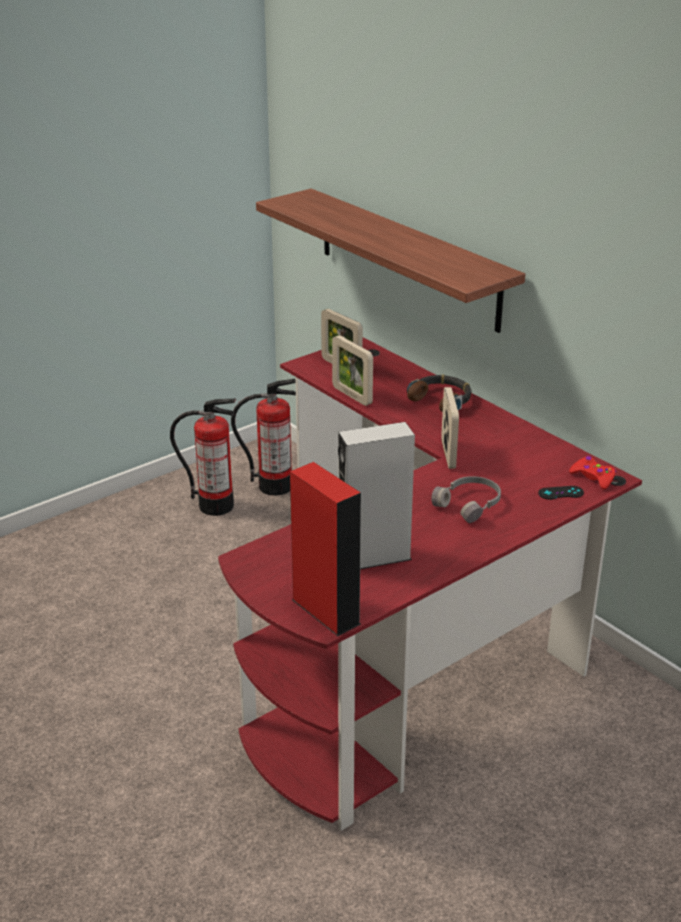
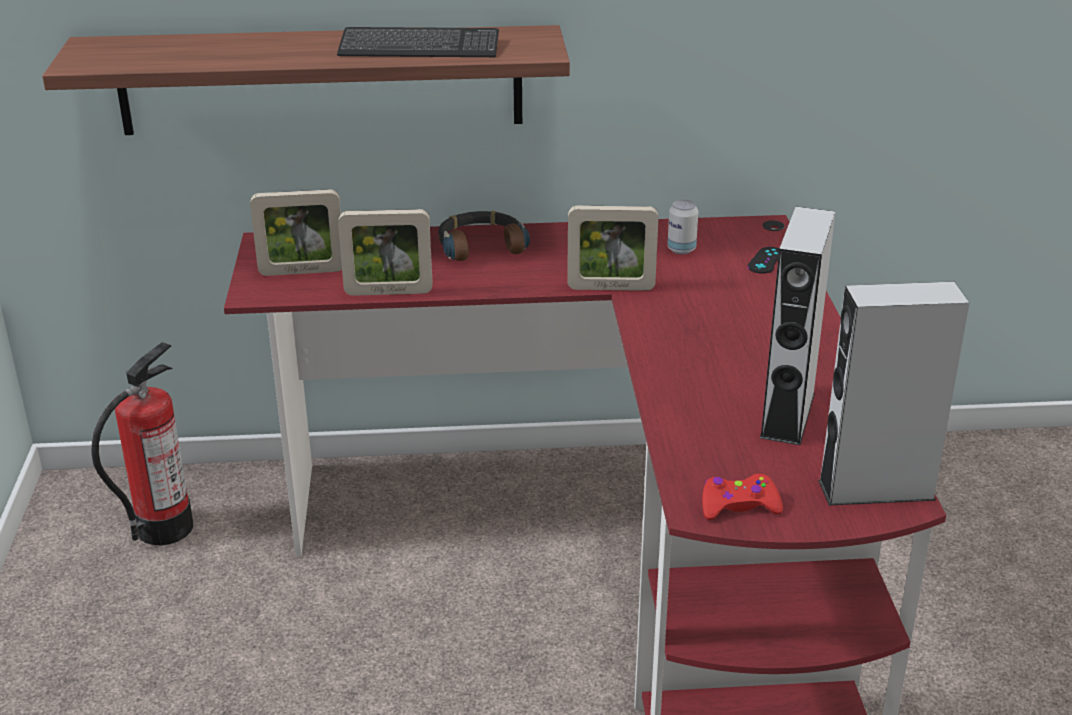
camera: 55 degrees left, 0 degrees up
(216, 505) = (132, 600): fire extinguisher -> none
(325, 611) = (876, 490): red speaker -> grey speaker
(423, 254) = (419, 47): none -> keyboard
(448, 454) = (611, 287): picture frame -> picture frame turned 150 degrees clockwise
(470, 504) = (734, 316): grey headphones -> none
(531, 460) = (681, 249): none -> can
(593, 477) = (756, 233): red game controller -> red game controller (738, 506)

